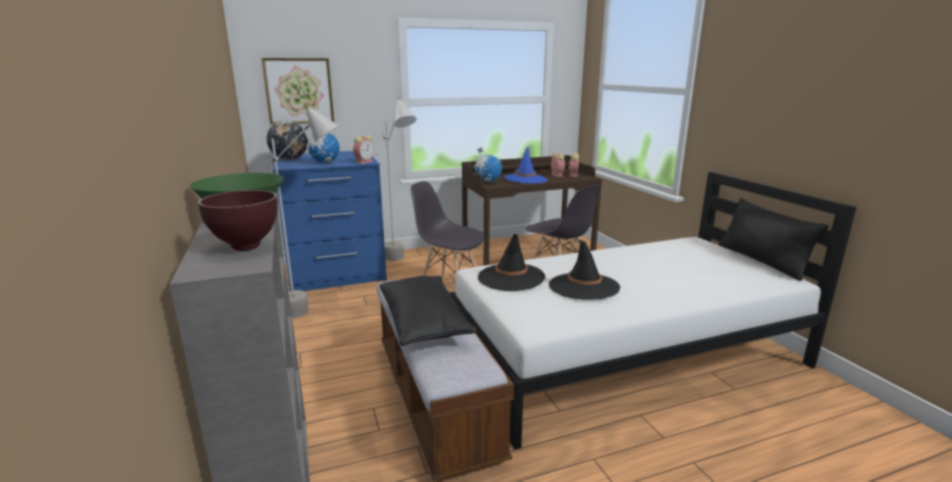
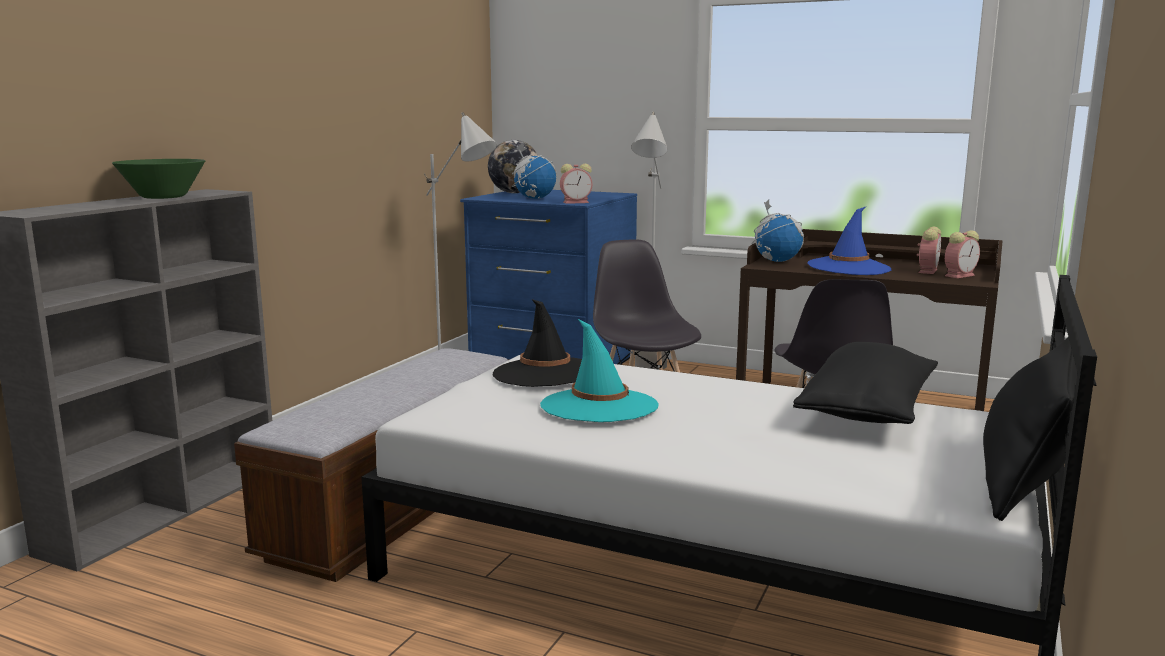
camera: 45 degrees right, 5 degrees down
(246, 248) = (73, 208): brown bowl -> none
(299, 91) = (559, 103): picture -> none
(424, 323) = (374, 387): black pillow -> black pillow (868, 411)
(583, 286) = (599, 406): black hat -> turquoise hat

